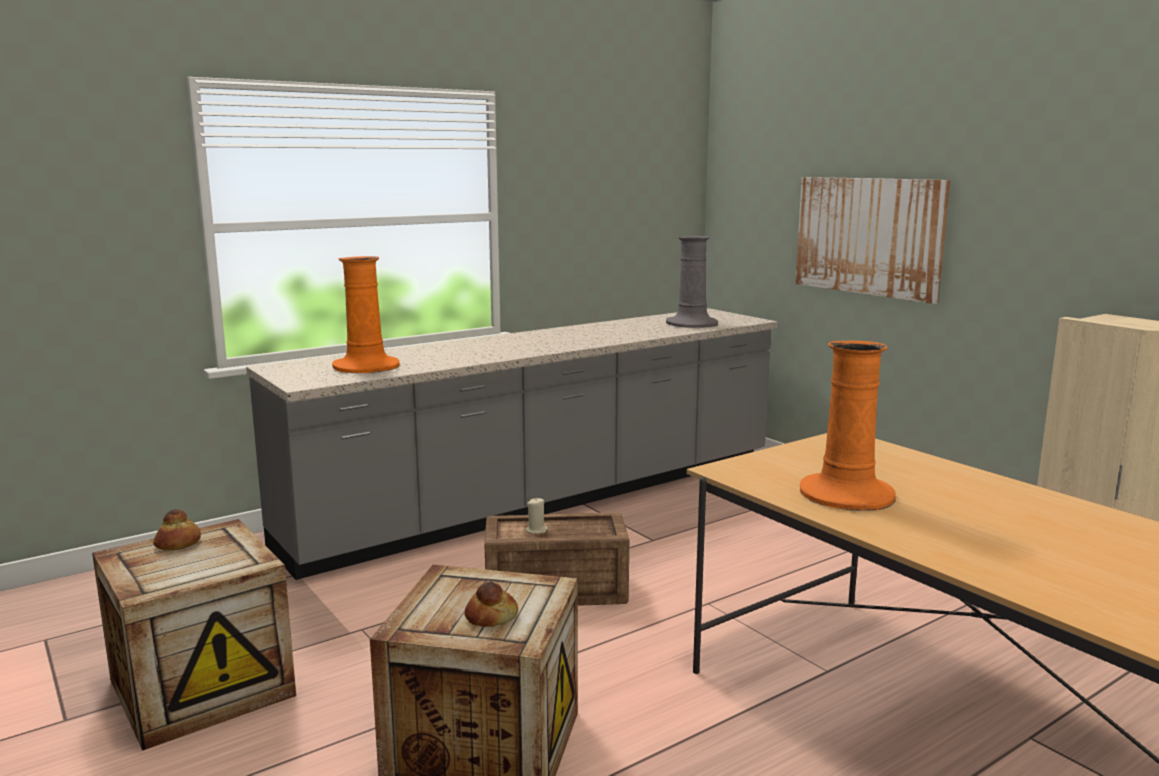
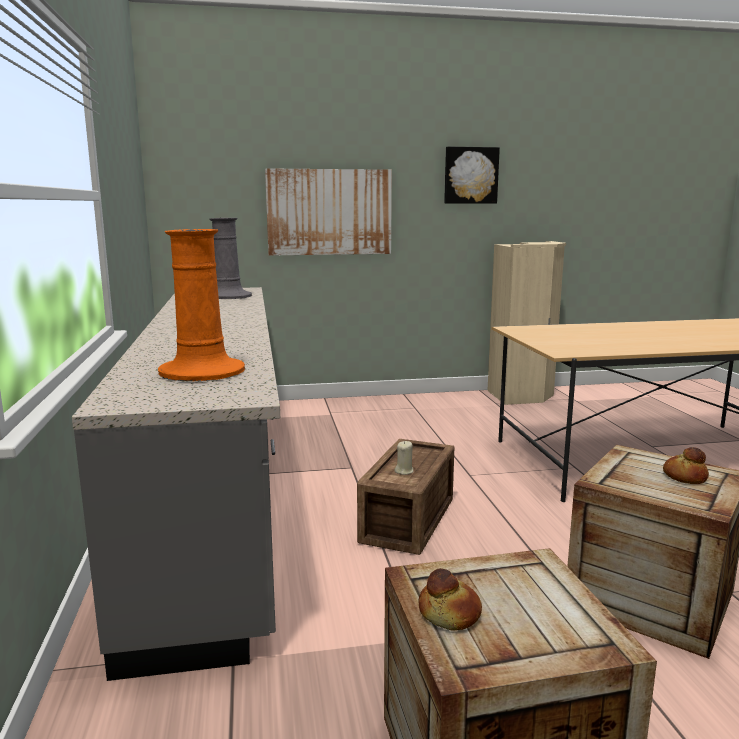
camera: 65 degrees left, 0 degrees up
(847, 494) = (619, 343): orange vase -> none
(1077, 191) = (470, 175): none -> picture

